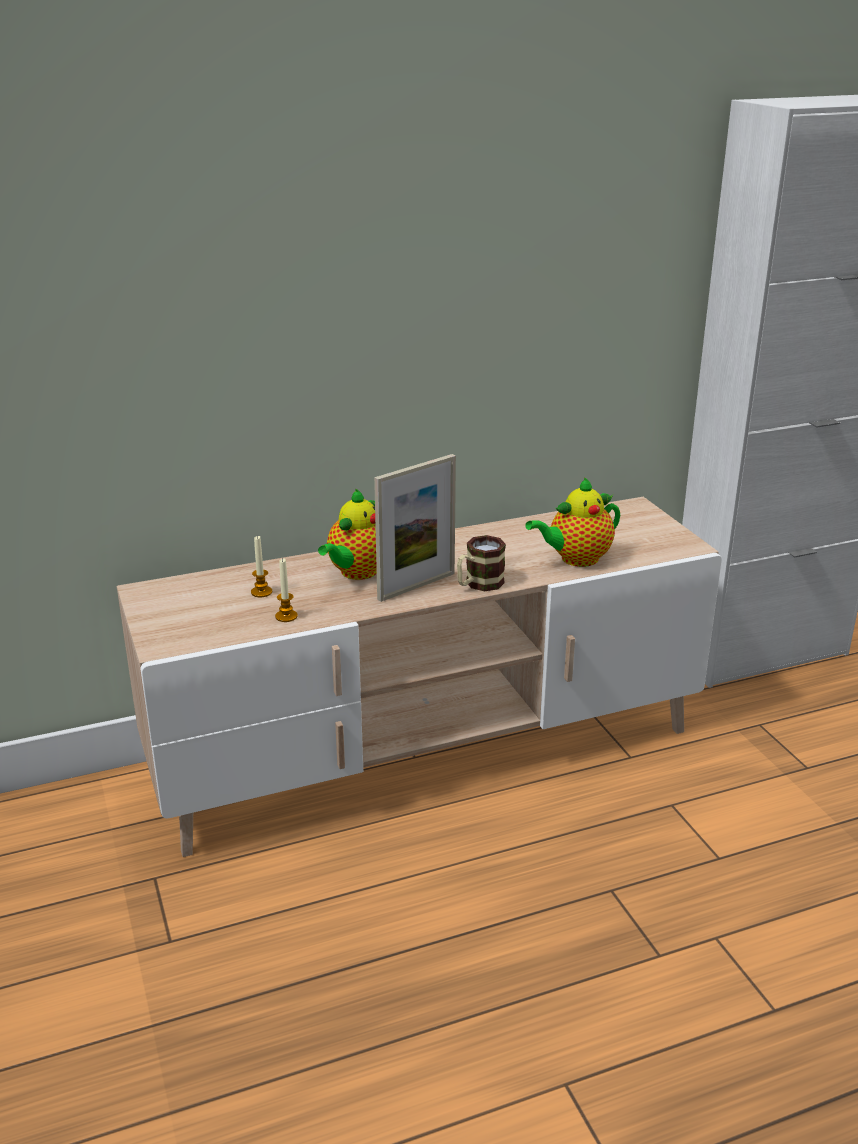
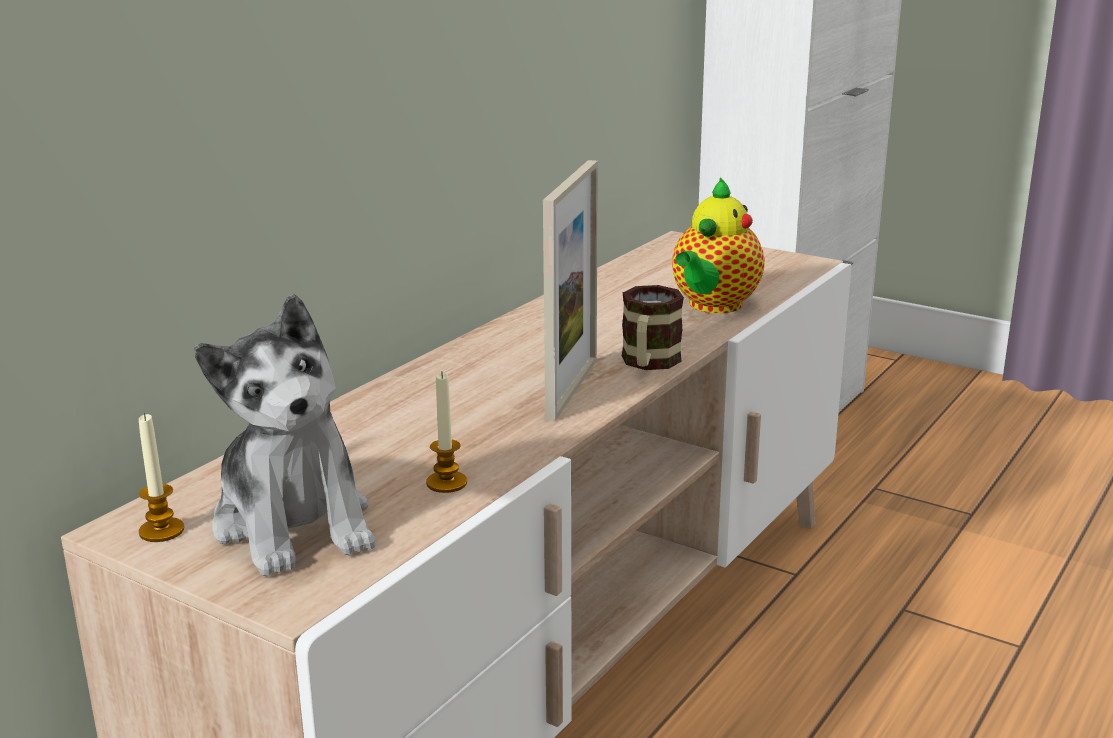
camera: 35 degrees left, 5 degrees down
(202, 613) = (295, 523): none -> plush toy
(261, 592) = (352, 464): candle -> candle (161, 531)
(356, 573) = (460, 397): teapot -> none

